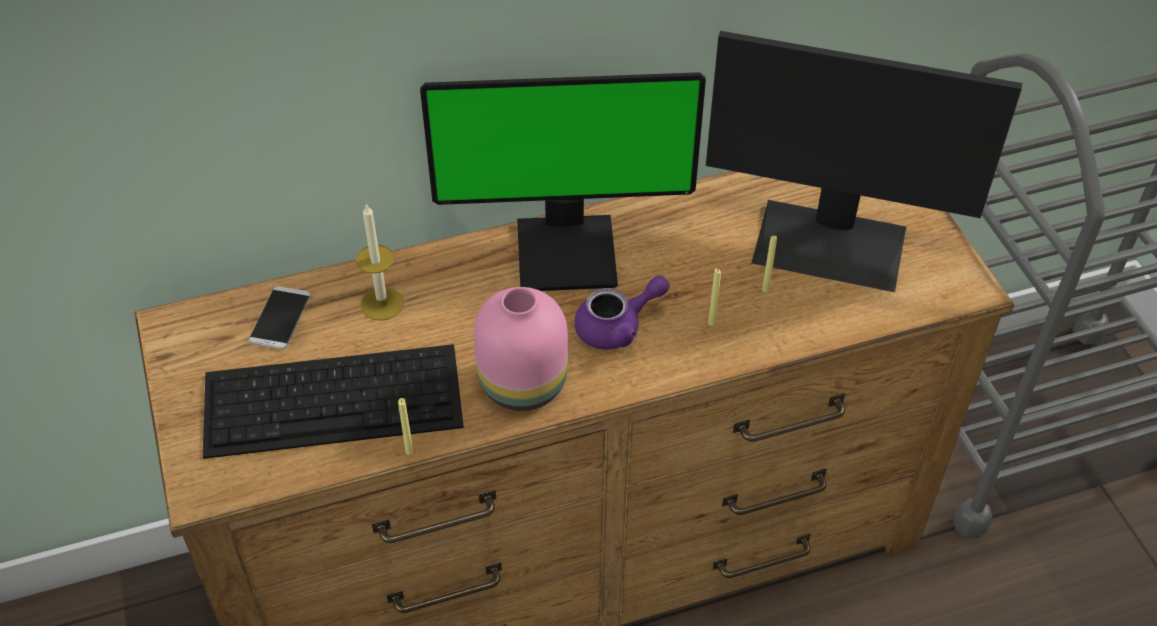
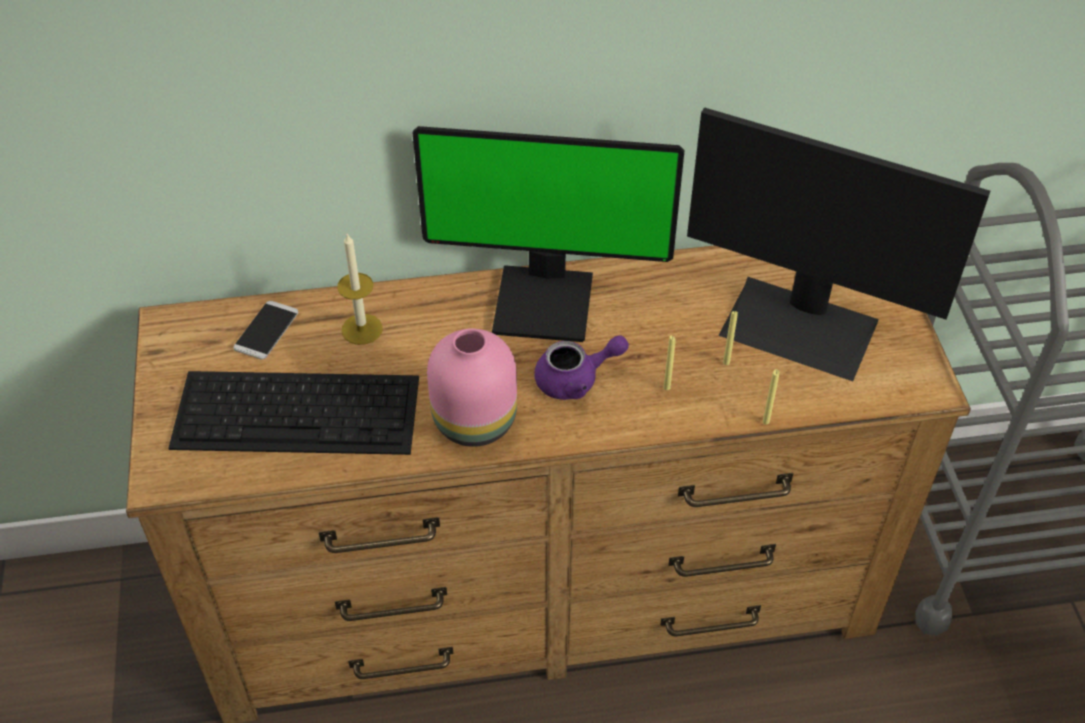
camera: 10 degrees right, 0 degrees up
(409, 451) = (355, 469): yellow candle -> yellow candle (766, 421)

